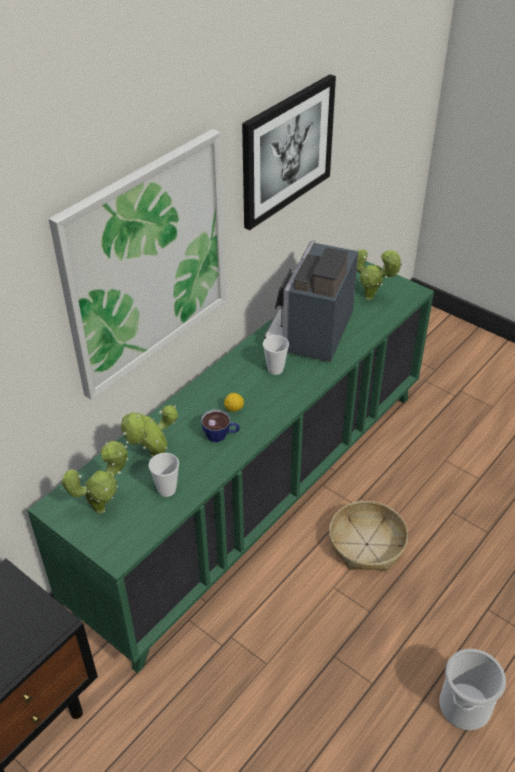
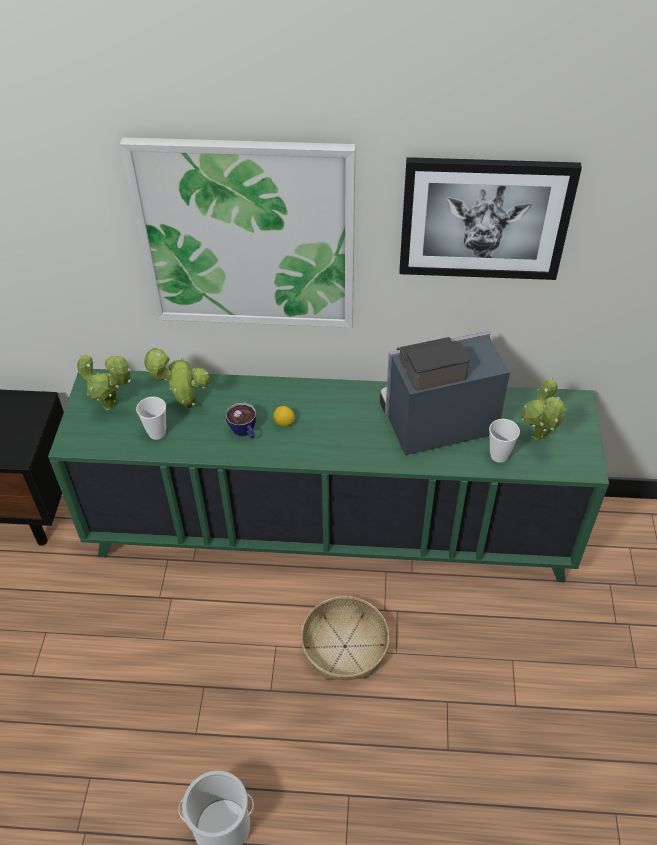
camera: 55 degrees right, 5 degrees up
(275, 369) = (360, 423): cup -> cup (499, 455)

